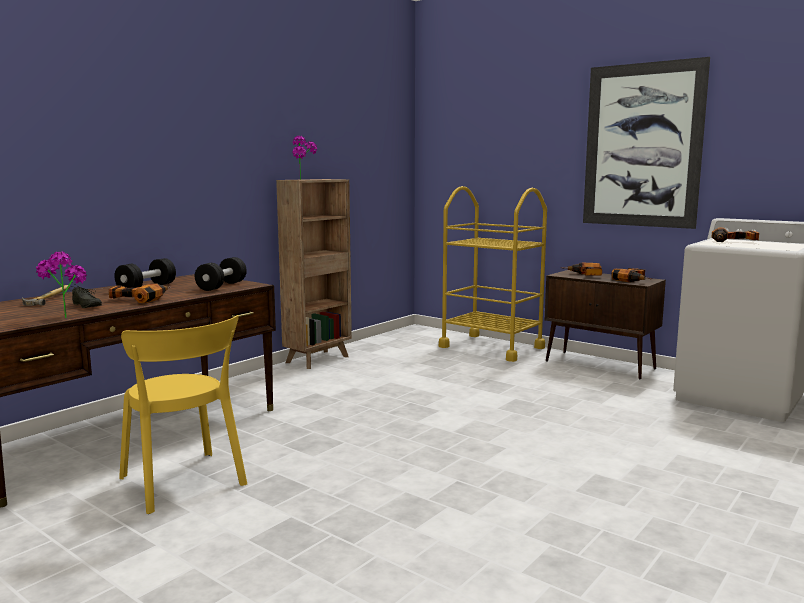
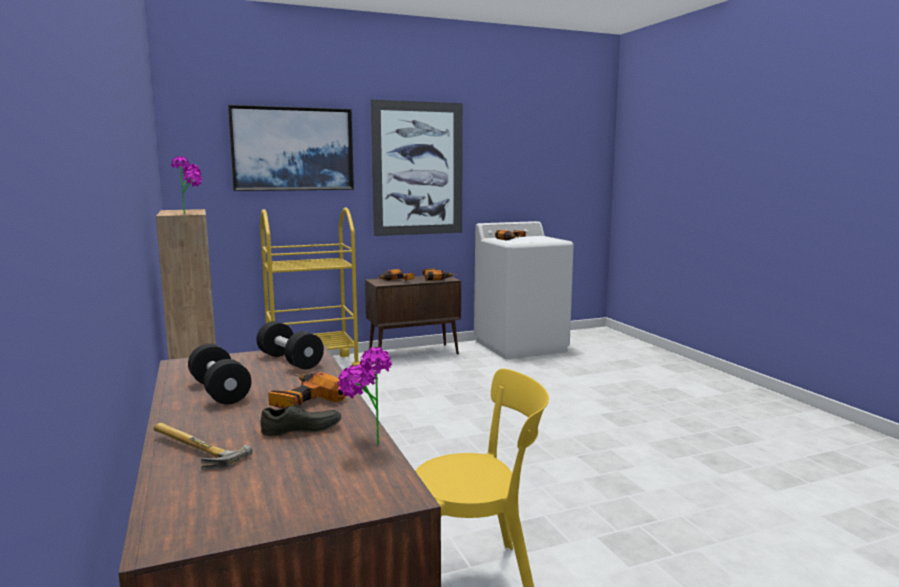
camera: 60 degrees left, 0 degrees up
(511, 128) = (292, 149): none -> picture

